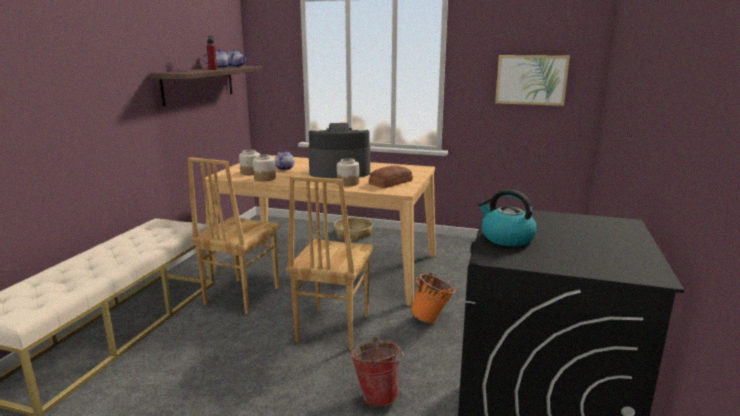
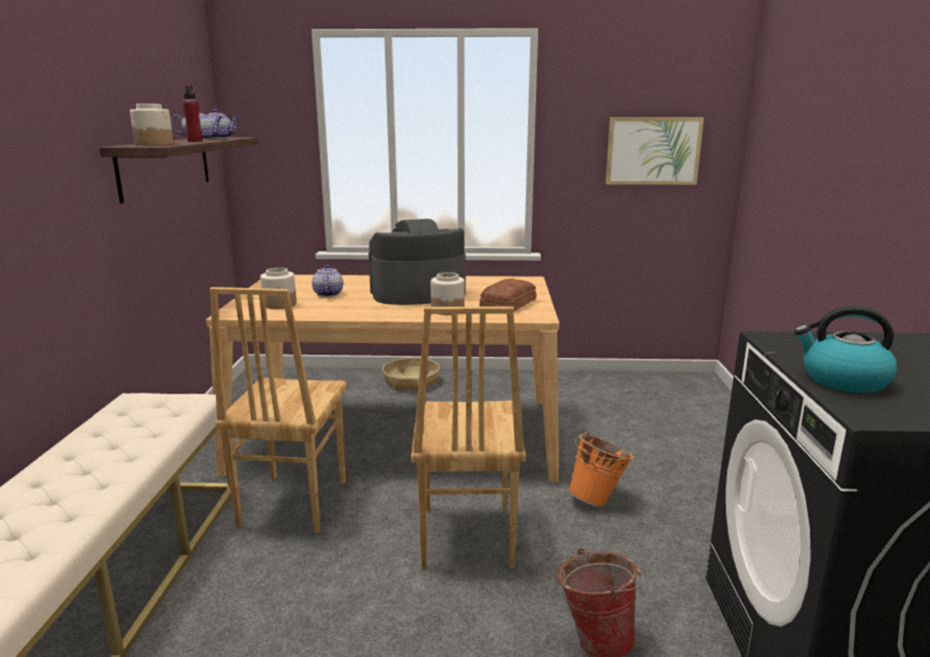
camera: 15 degrees left, 0 degrees up
(265, 178) = (311, 312): jar -> jar (154, 144)

